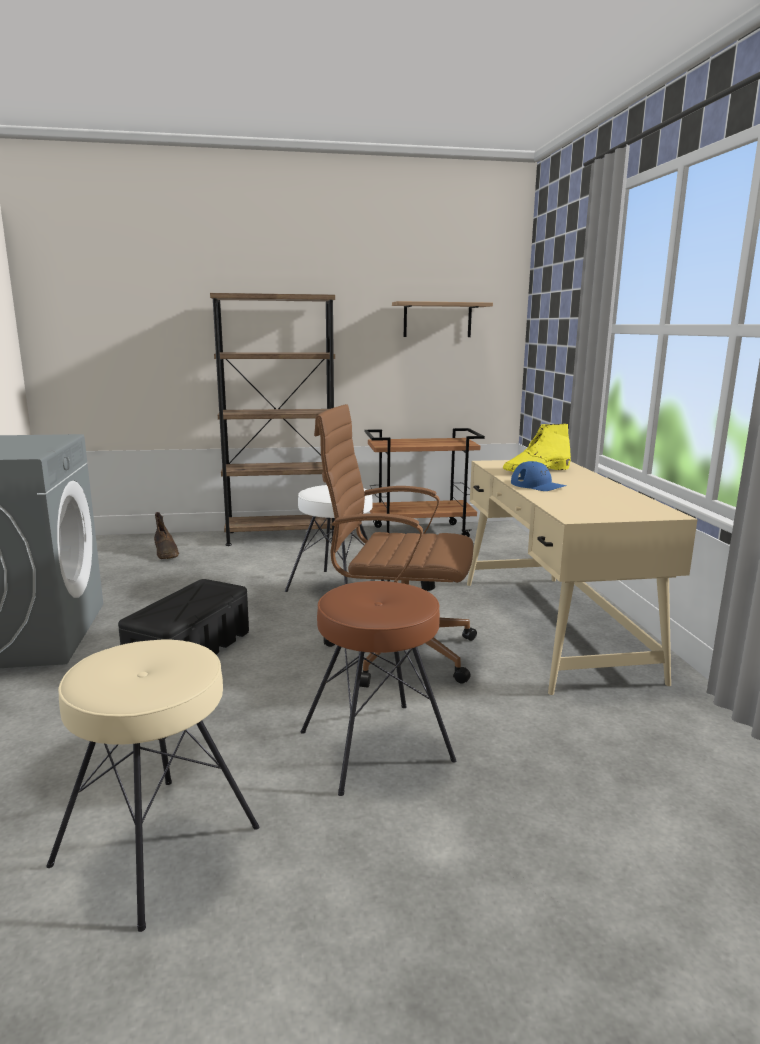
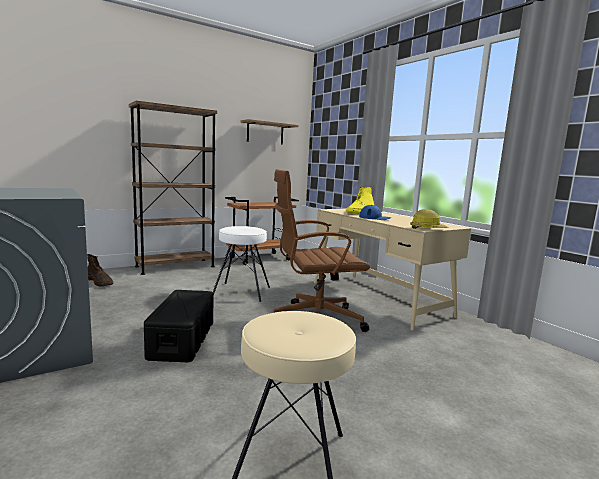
camera: 25 degrees left, 5 degrees down
(376, 746) = (358, 373): brown stool -> none
(588, 516) = (427, 229): none -> hard hat

